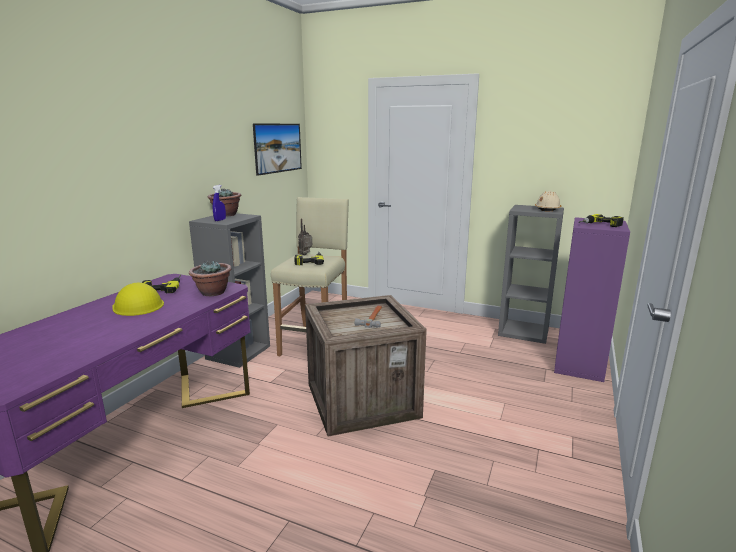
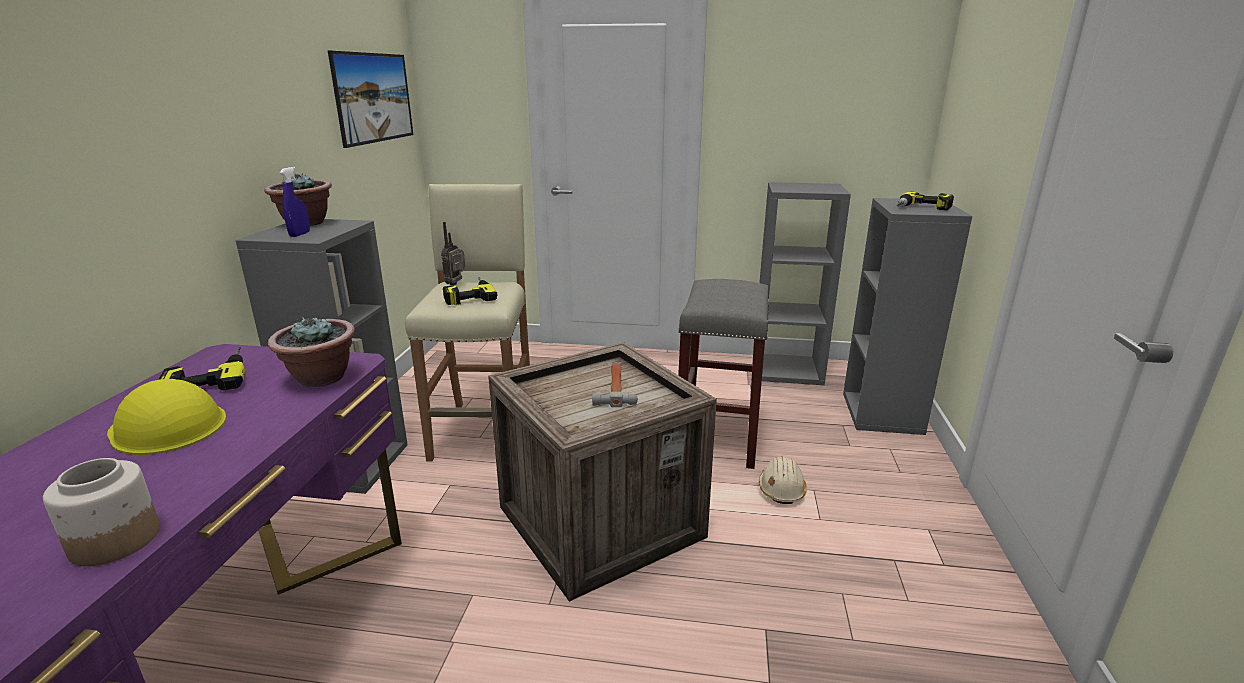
camera: 15 degrees left, 5 degrees up
(102, 345) = (114, 541): none -> jar
(456, 366) = (718, 438): none -> grey stool
(547, 209) = (822, 187): beige hard hat -> beige hard hat (781, 489)
(579, 365) = (883, 414): purple bookcase -> grey bookcase

